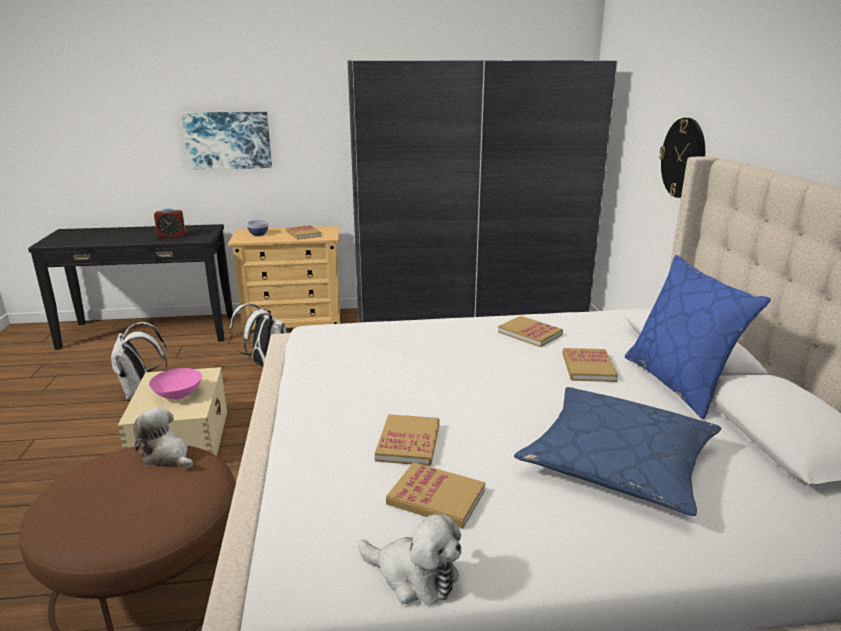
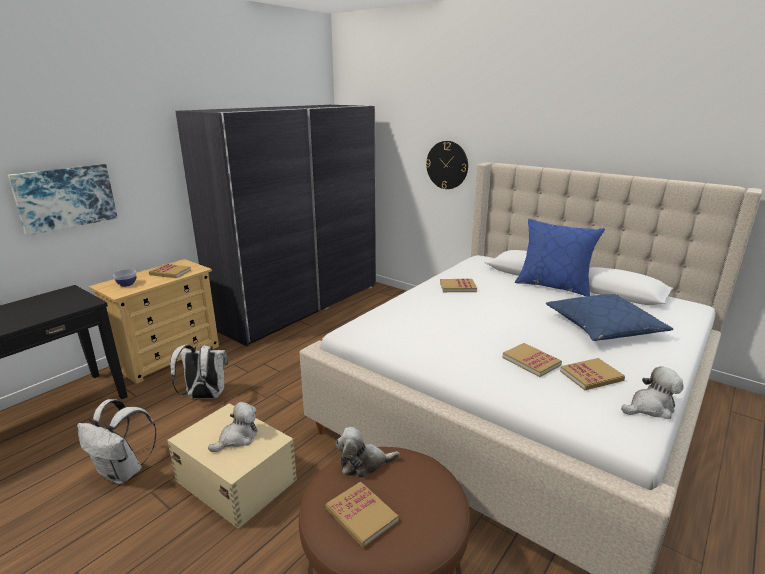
camera: 45 degrees left, 0 degrees up
(171, 236) = (45, 310): alarm clock -> none
(178, 395) = (237, 438): pink bowl -> plush toy
(588, 367) = (513, 293): book -> book (361, 515)

